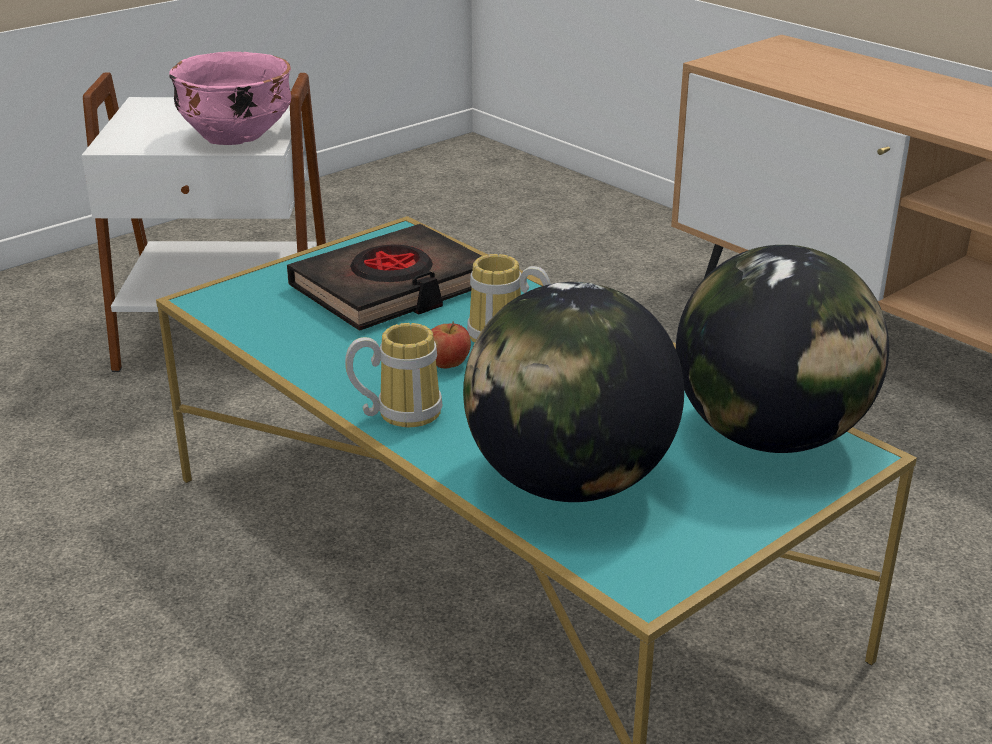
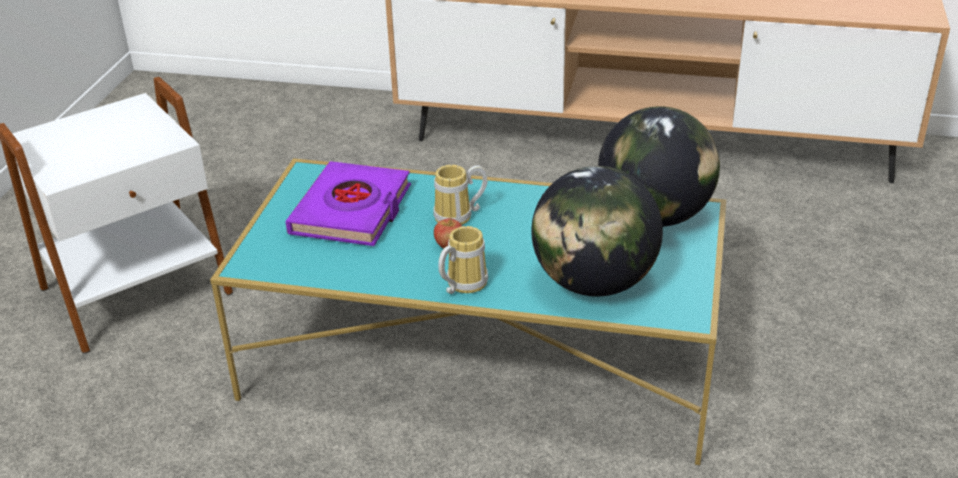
camera: 35 degrees left, 5 degrees up
(236, 136) = (142, 141): pink bowl -> none
(392, 288) = (352, 211): black book -> purple book

